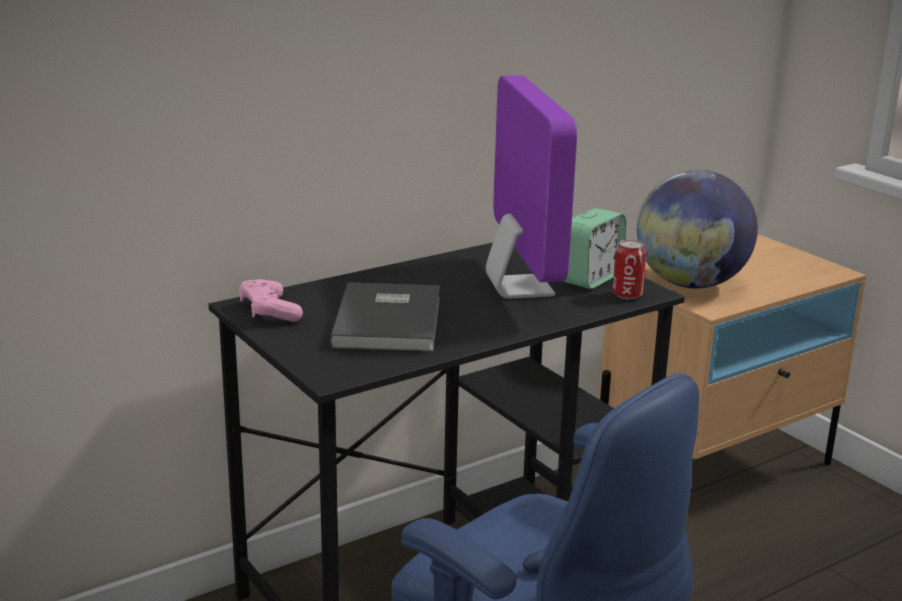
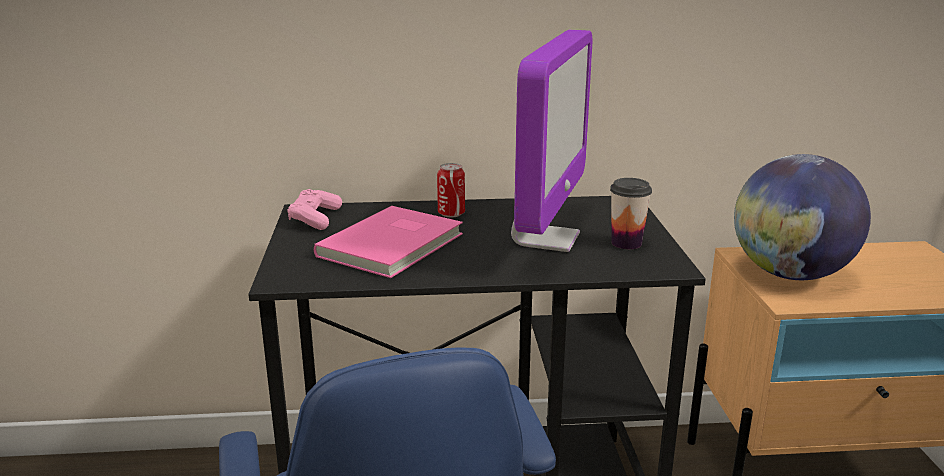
camera: 30 degrees right, 0 degrees up
(391, 321) = (395, 245): grey book -> pink book
(591, 278) = (626, 243): alarm clock -> cup
(627, 295) = (643, 265): can -> can (451, 213)

